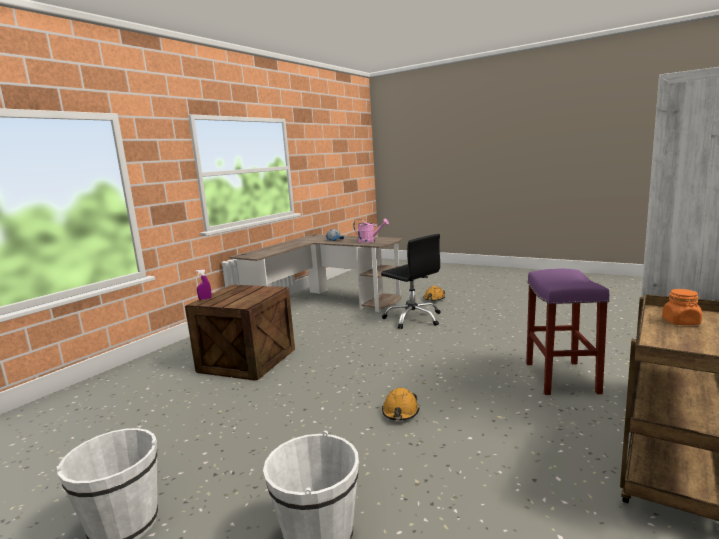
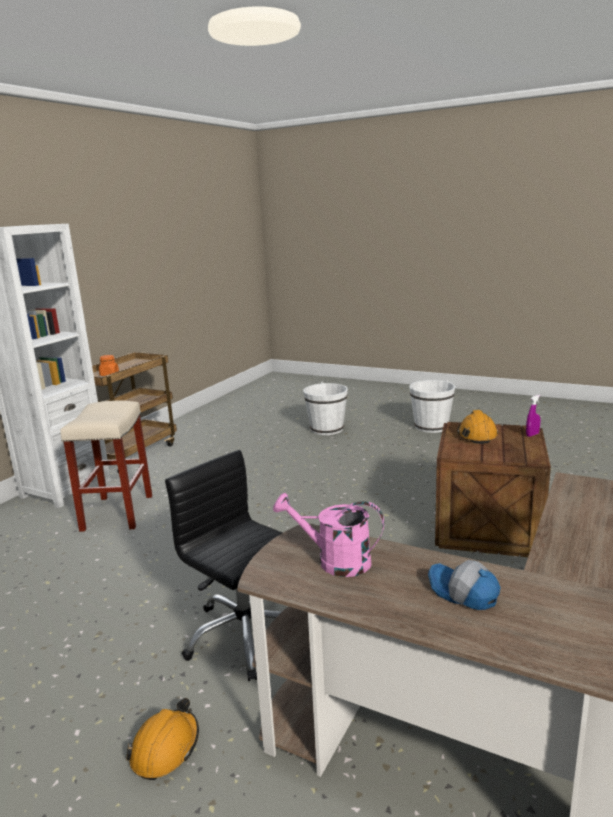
camera: 175 degrees right, 5 degrees up
(400, 412) = (284, 478): orange hard hat -> orange hard hat (477, 435)
(562, 378) = (117, 512): purple stool -> beige stool

